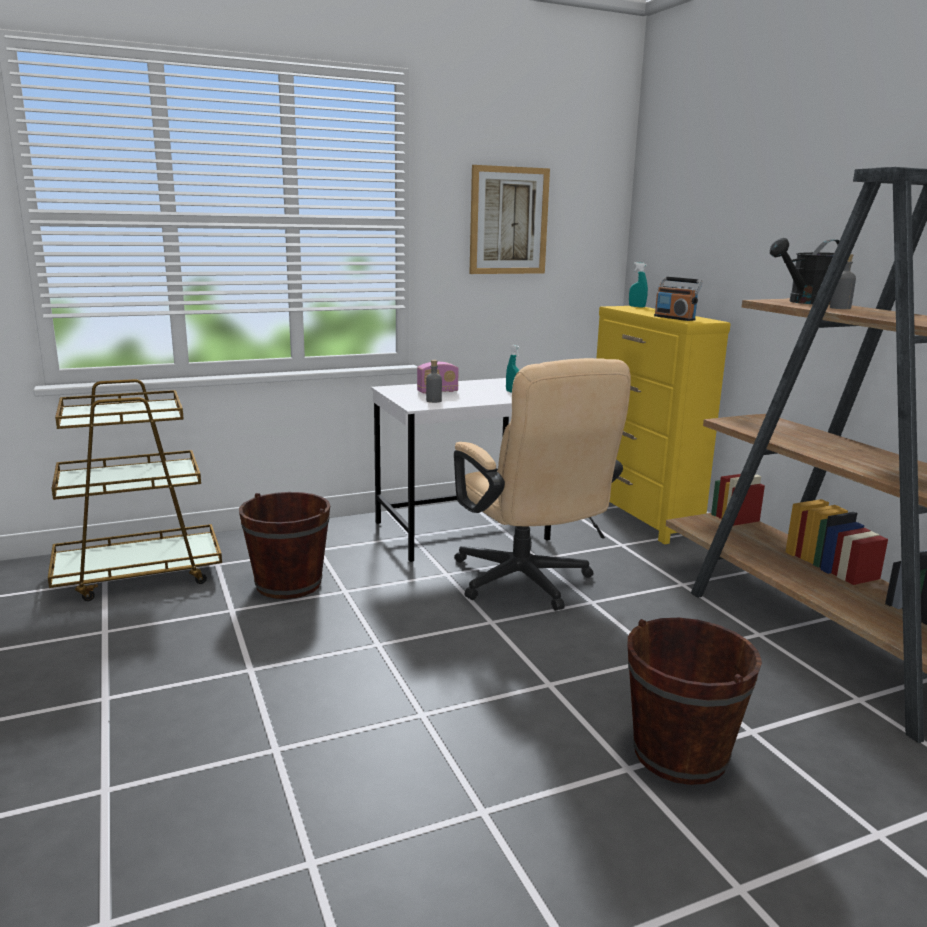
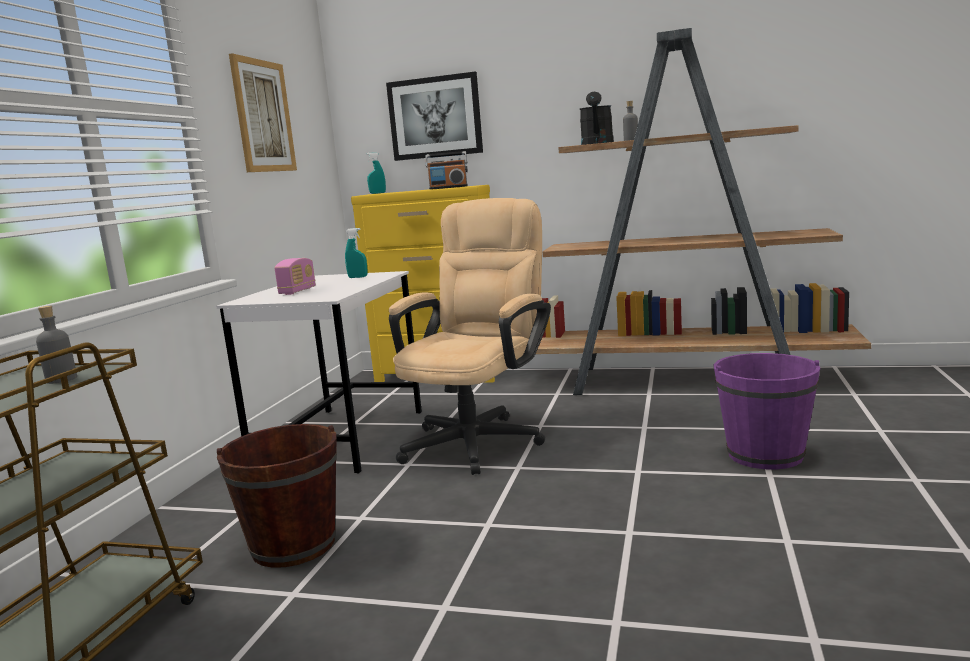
camera: 50 degrees left, 5 degrees down
(433, 401) = (324, 293): grey bottle -> grey bottle (61, 379)
(527, 584) = (479, 439): beige office chair -> beige office chair turned 75 degrees counterclockwise
(680, 753) = (765, 455): brown bucket -> purple bucket
(704, 233) = (435, 117): none -> picture

